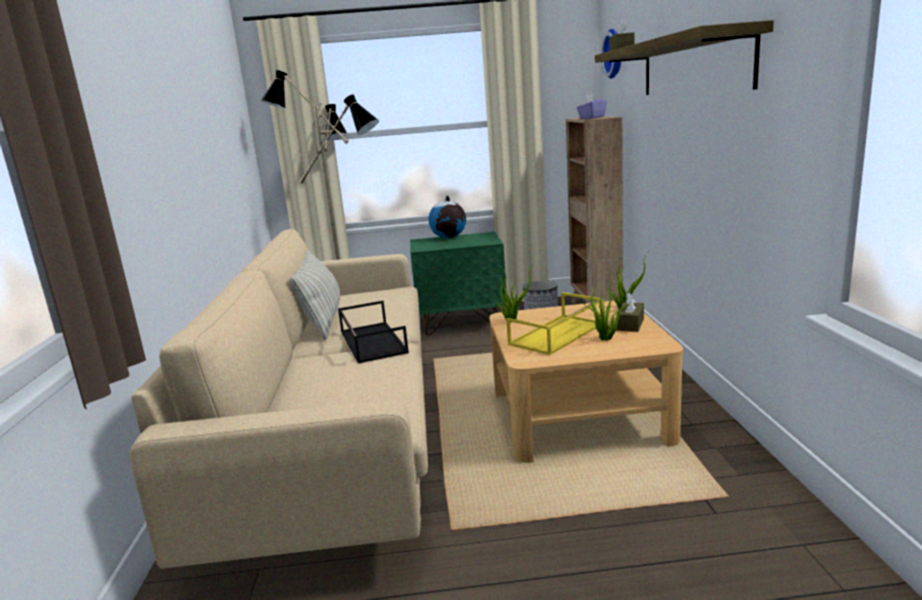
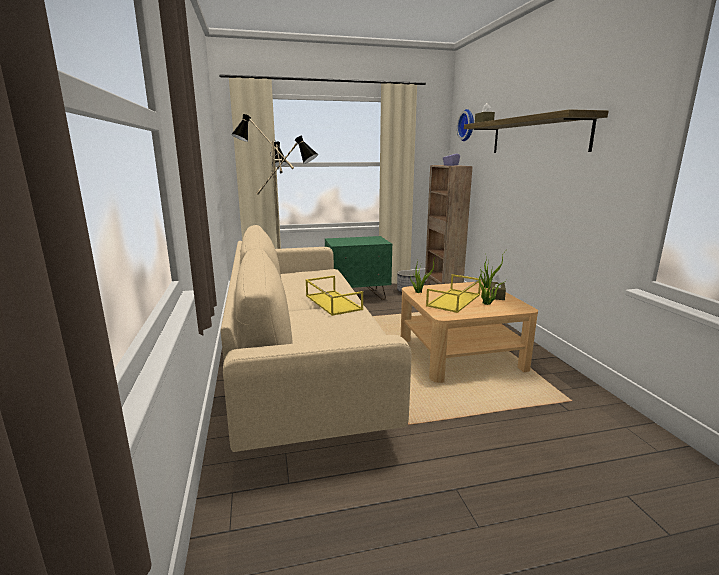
camera: 10 degrees left, 0 degrees up
(321, 320) = (285, 288): pillow -> none
(371, 342) = (332, 302): black tray -> yellow tray
(449, 238) = (351, 238): globe -> none

